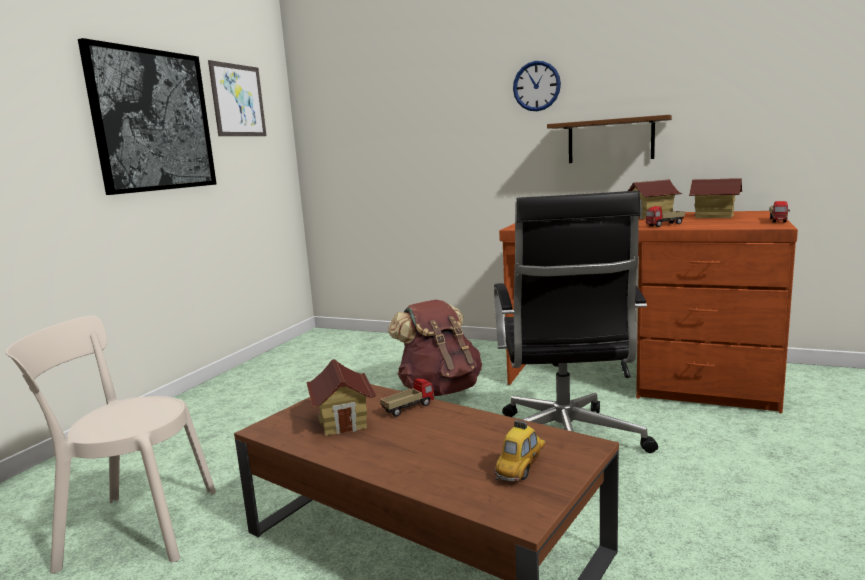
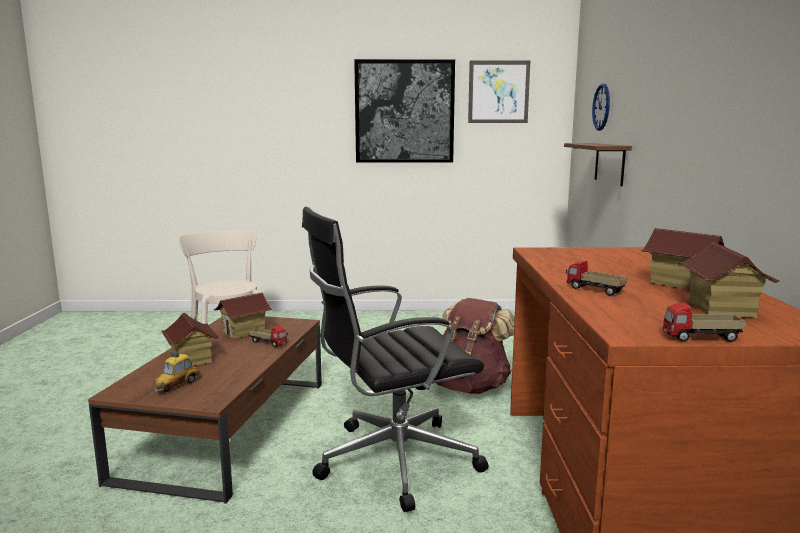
camera: 65 degrees right, 0 degrees up
(424, 459) = (191, 359): none -> toy house
(522, 468) = (177, 385): toy car -> toy car turned 105 degrees clockwise
(536, 86) = (688, 80): wall clock -> wall clock (601, 107)
(610, 140) = (731, 164): brown shelf -> brown shelf (609, 163)

